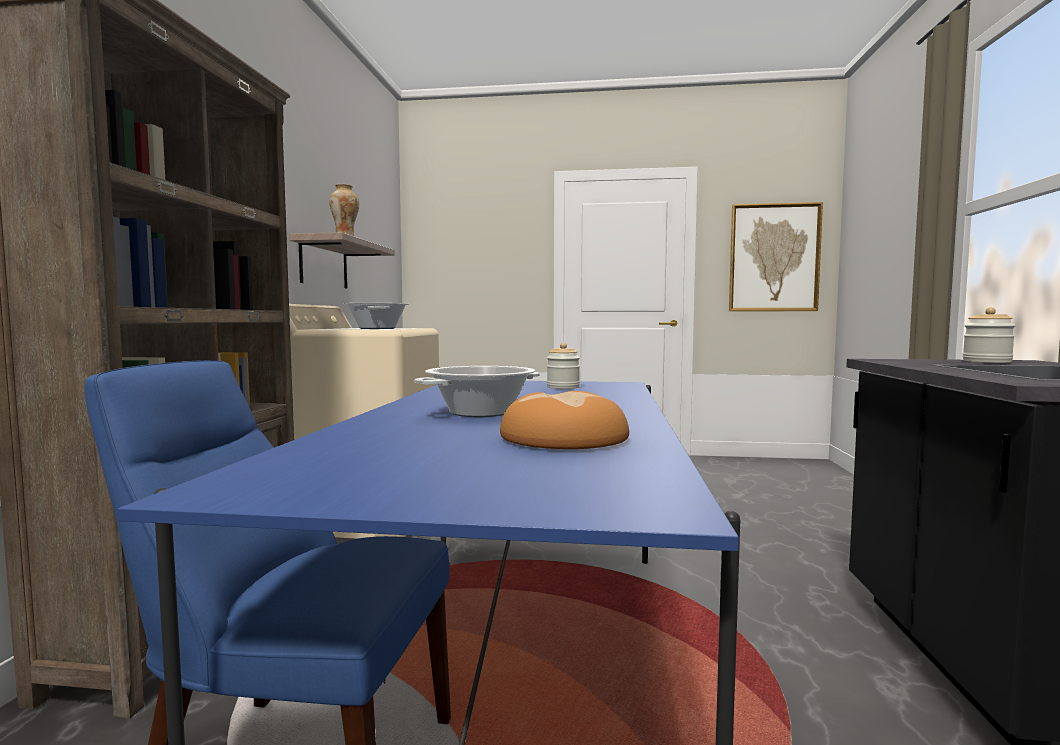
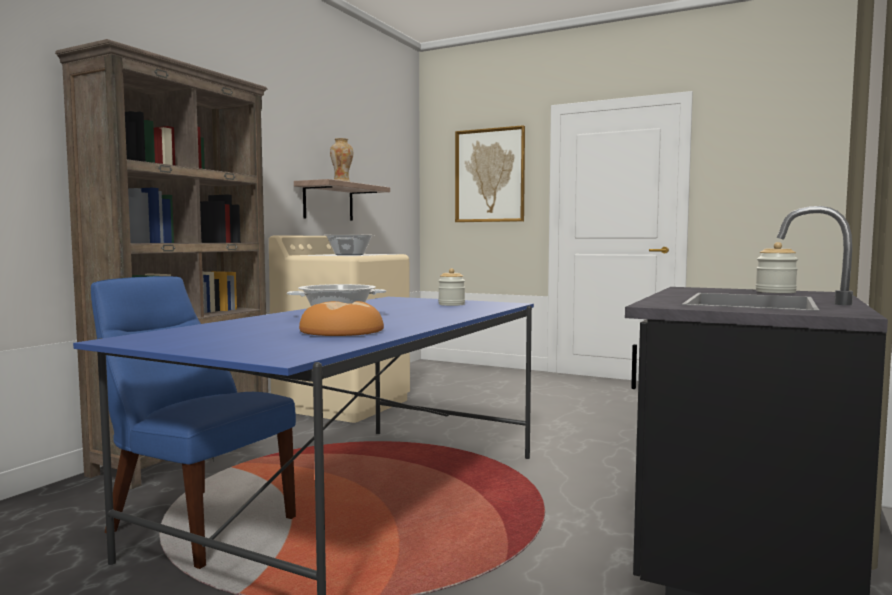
camera: 20 degrees right, 0 degrees up
(774, 258) = (775, 181): picture -> picture (489, 175)

